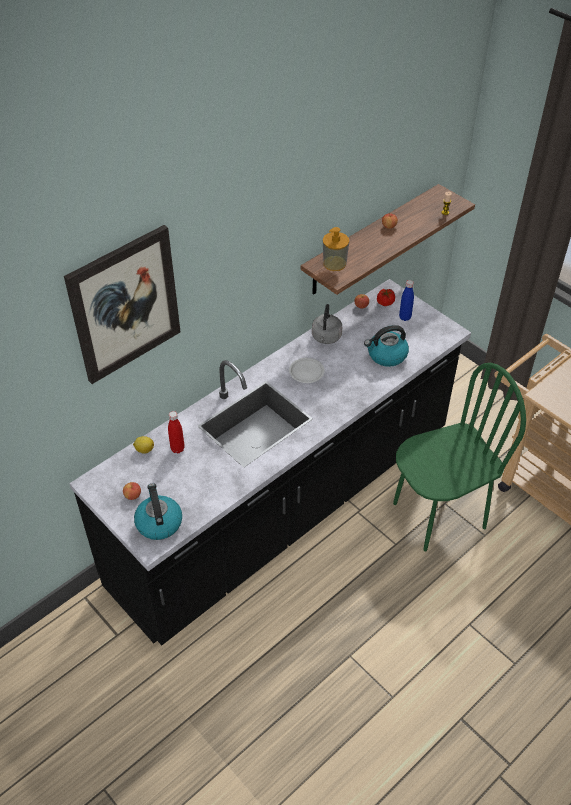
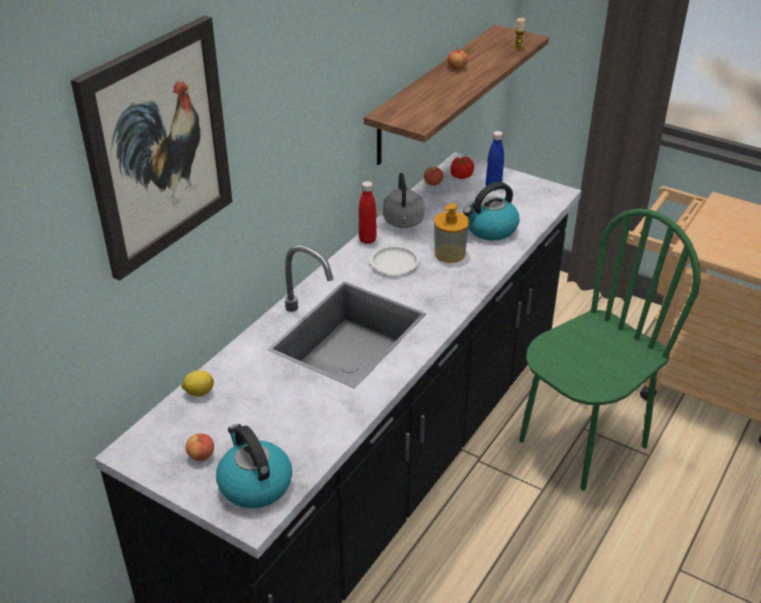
camera: 15 degrees left, 10 degrees down
(177, 449) = (249, 382): red bottle -> red bottle (367, 240)
(334, 263) = (408, 110): soap dispenser -> soap dispenser (449, 253)

